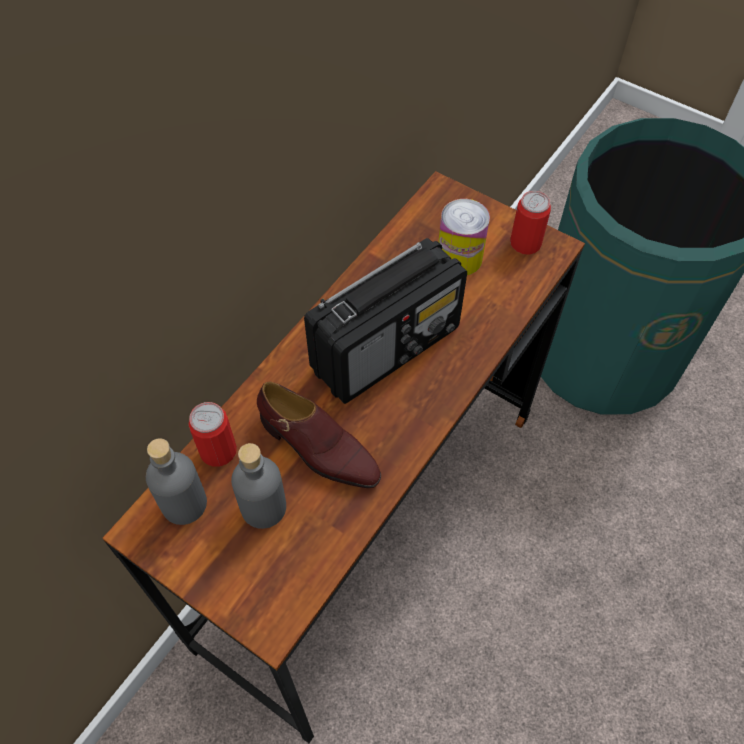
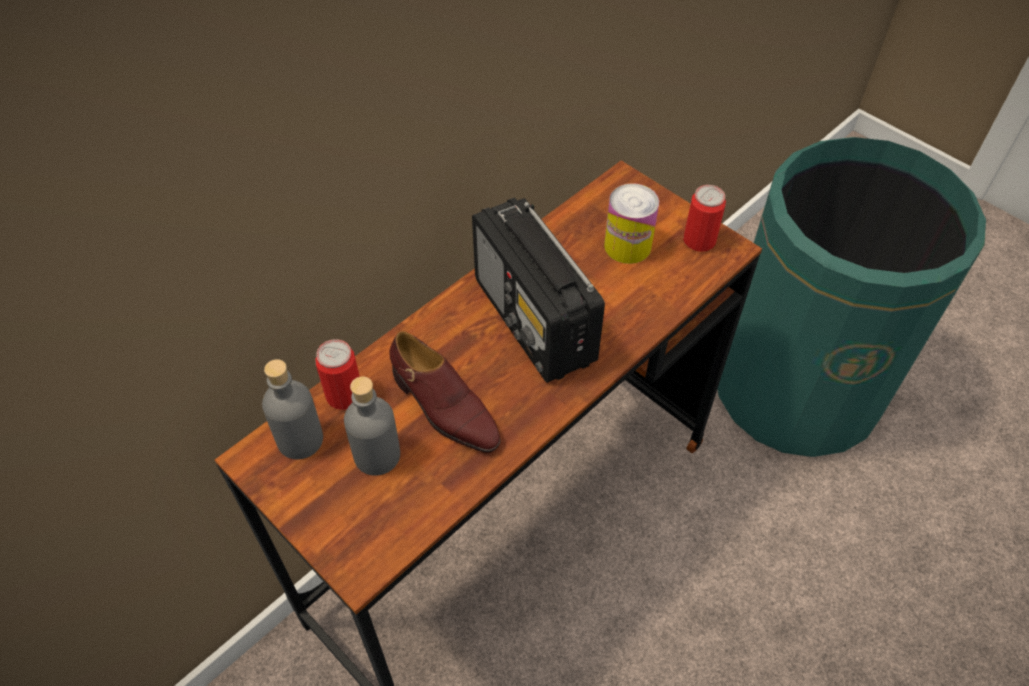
camera: 10 degrees right, 5 degrees down
(387, 348) = (534, 322): radio -> radio turned 90 degrees clockwise

